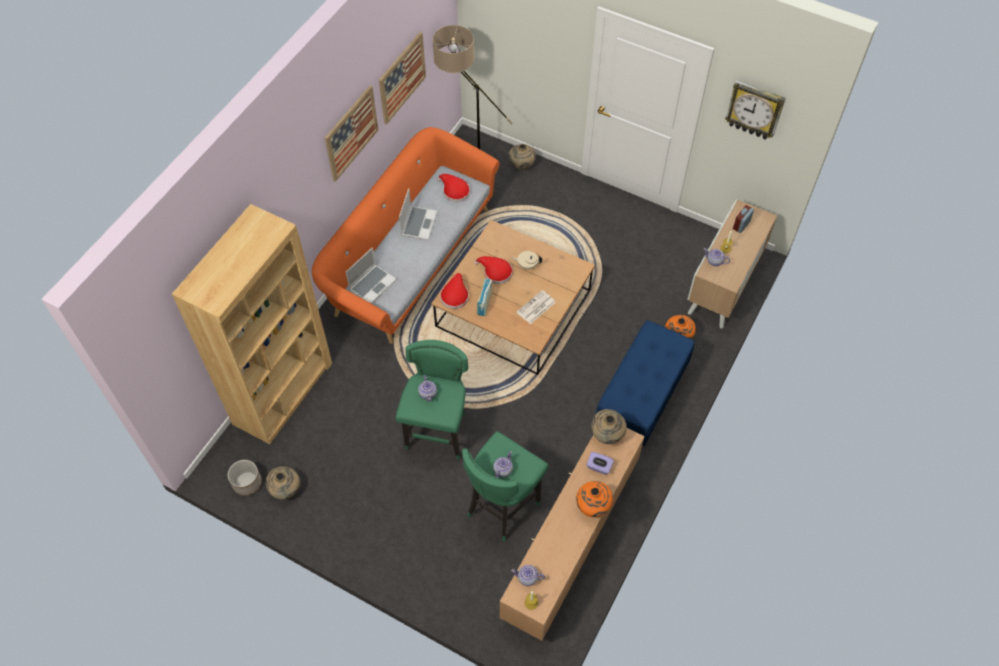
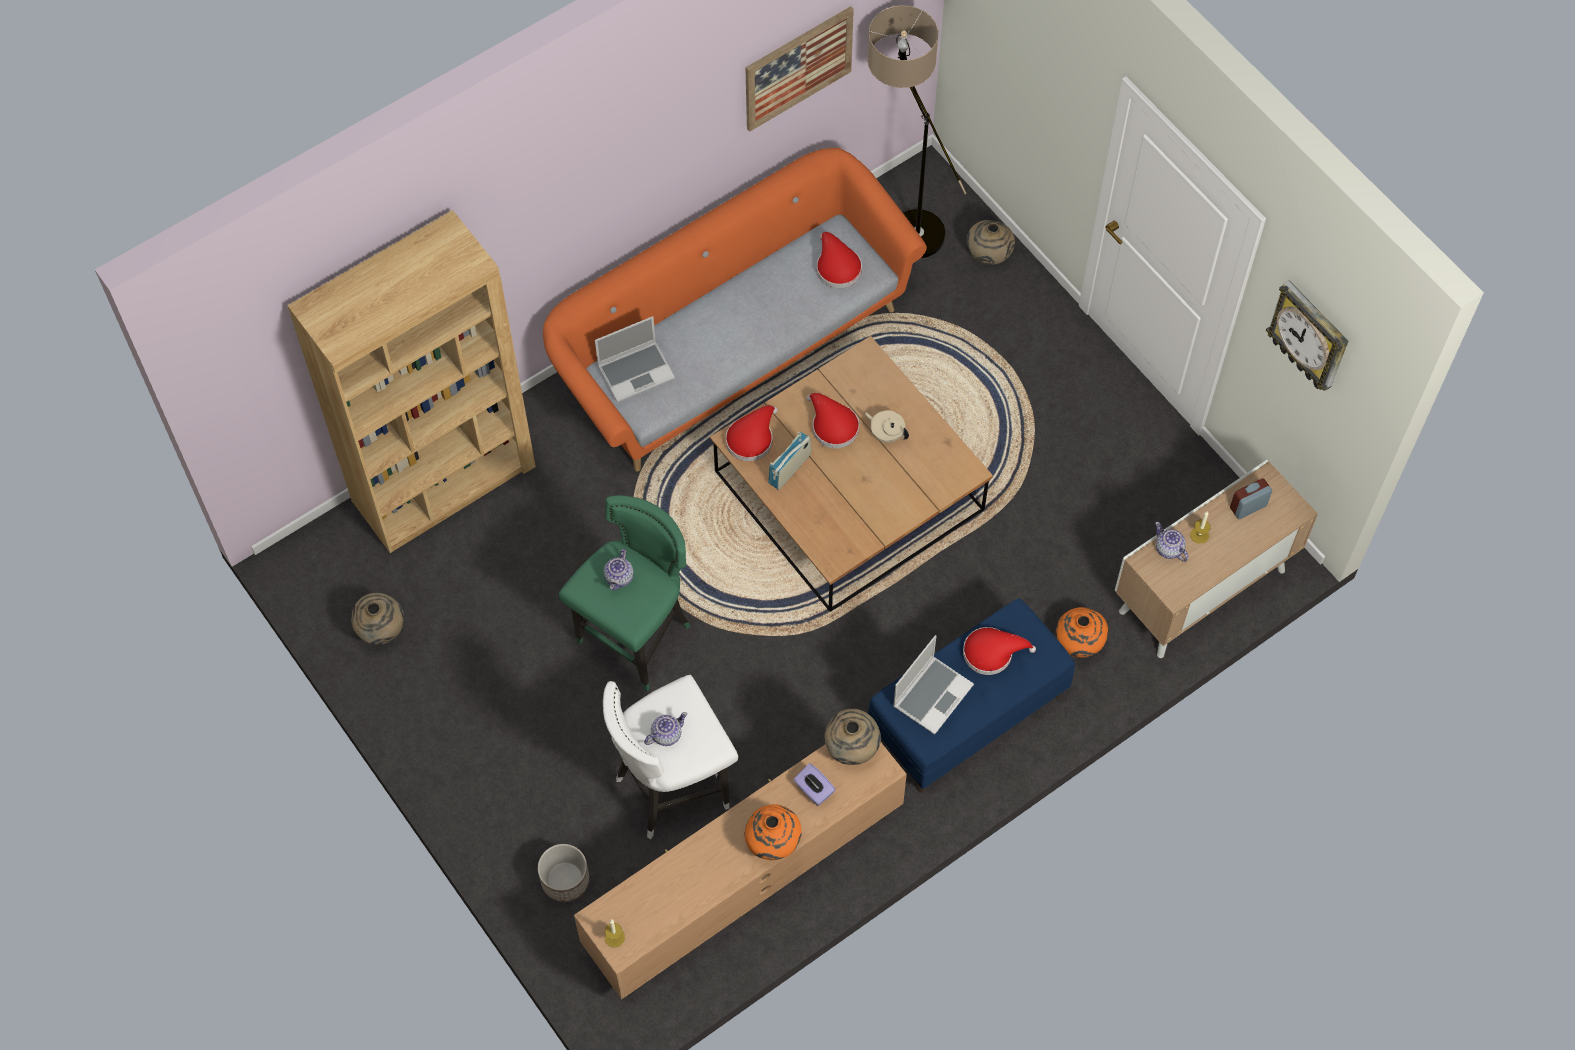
camera: 25 degrees right, 5 degrees up
(247, 483) = (333, 597): planter -> planter (565, 880)
(351, 133) = (673, 135): picture -> none
(418, 223) = (753, 299): laptop -> laptop (932, 694)
(502, 506) = (672, 787): green stool -> white stool
(528, 578) = (628, 902): teapot -> none
(536, 308) = (863, 508): newspaper -> none
(649, 354) = (992, 652): none -> red hat

